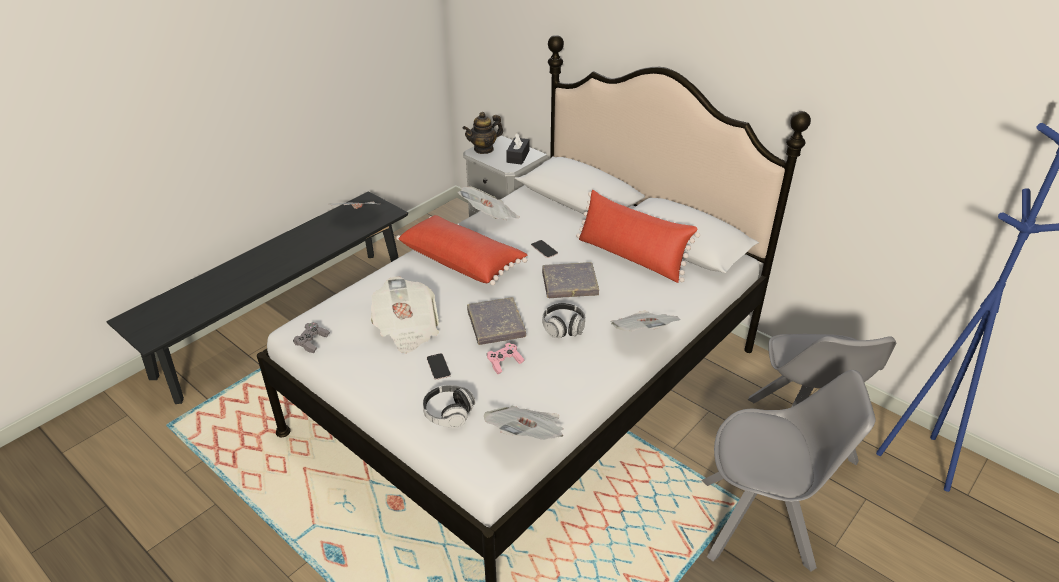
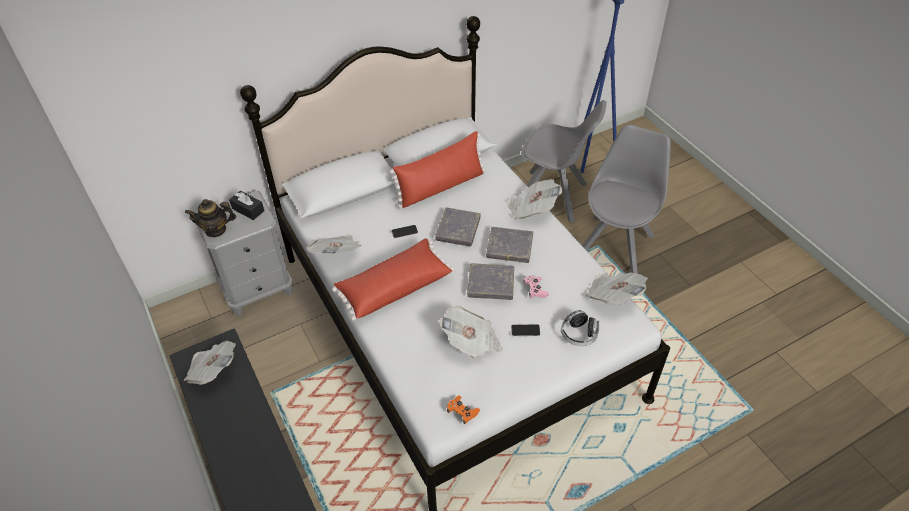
camera: 70 degrees left, 10 degrees up
(312, 342) = (462, 412): grey game controller -> orange game controller
(484, 149) = (216, 230): teapot -> teapot turned 90 degrees clockwise
(563, 328) = (509, 247): headphones -> grey book

